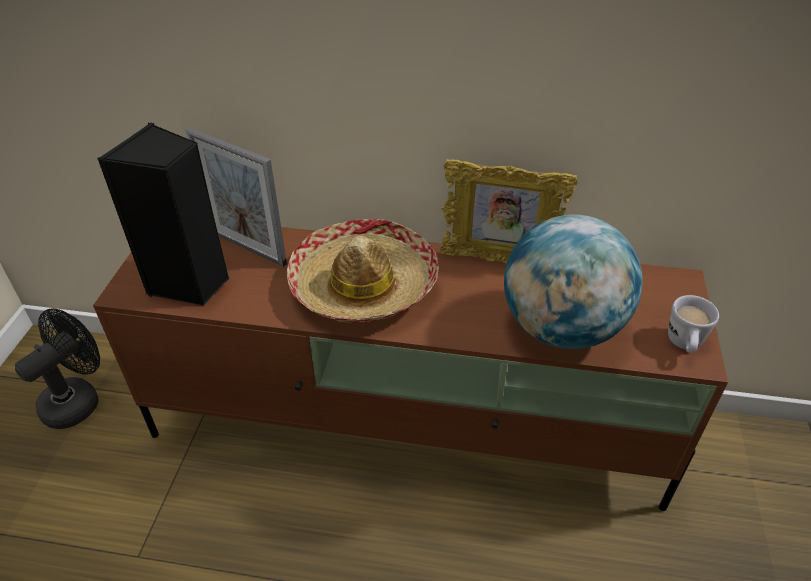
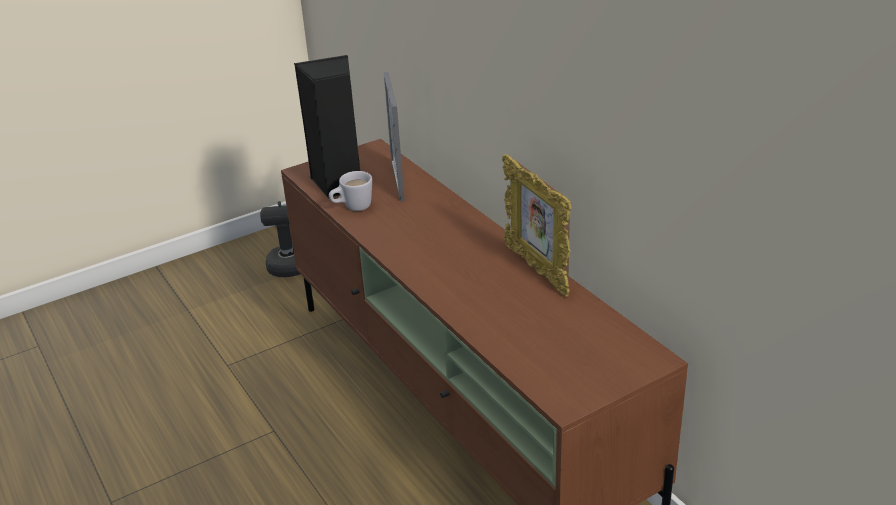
camera: 50 degrees right, 10 degrees down
(363, 284) = (427, 235): hat -> none
(560, 328) = (504, 328): globe -> none
(684, 345) = (572, 390): white mug -> white mug (352, 207)

